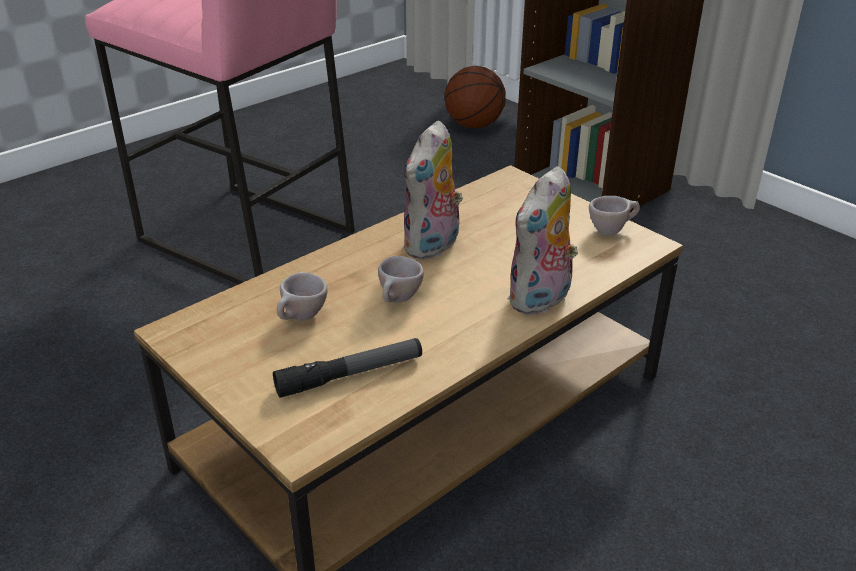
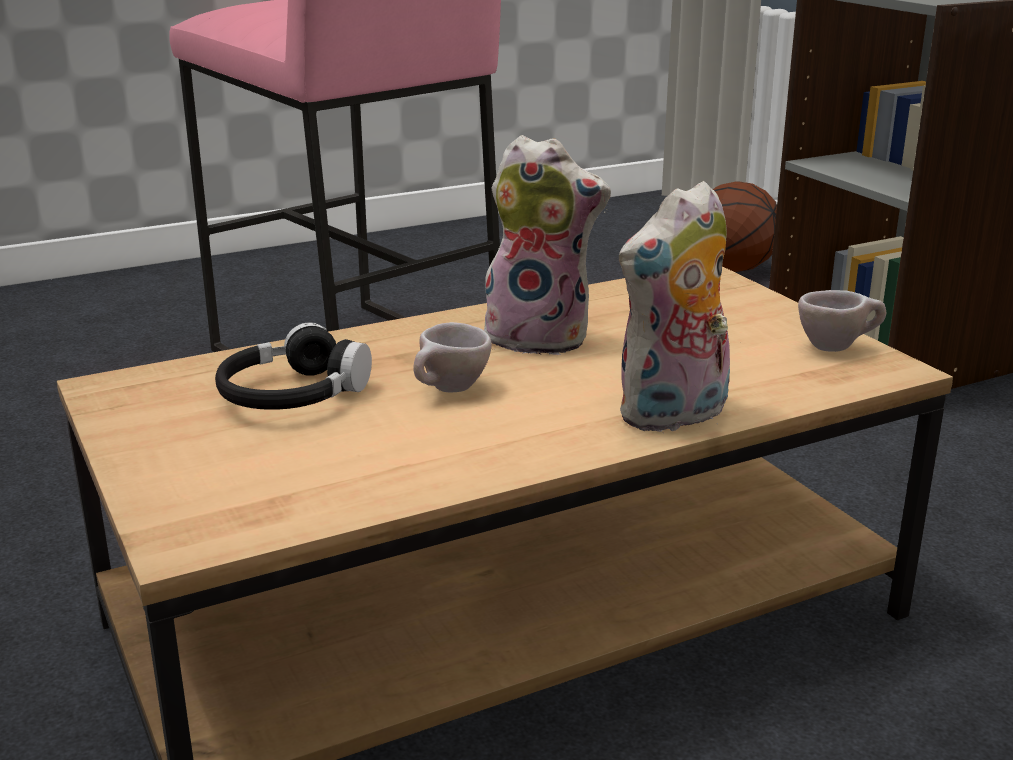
camera: 15 degrees right, 10 degrees down
(301, 319) = (293, 395): beige cup -> black headphones
(350, 375) = (319, 467): flashlight -> none
(433, 247) = (541, 337): plush toy -> plush toy turned 120 degrees counterclockwise

